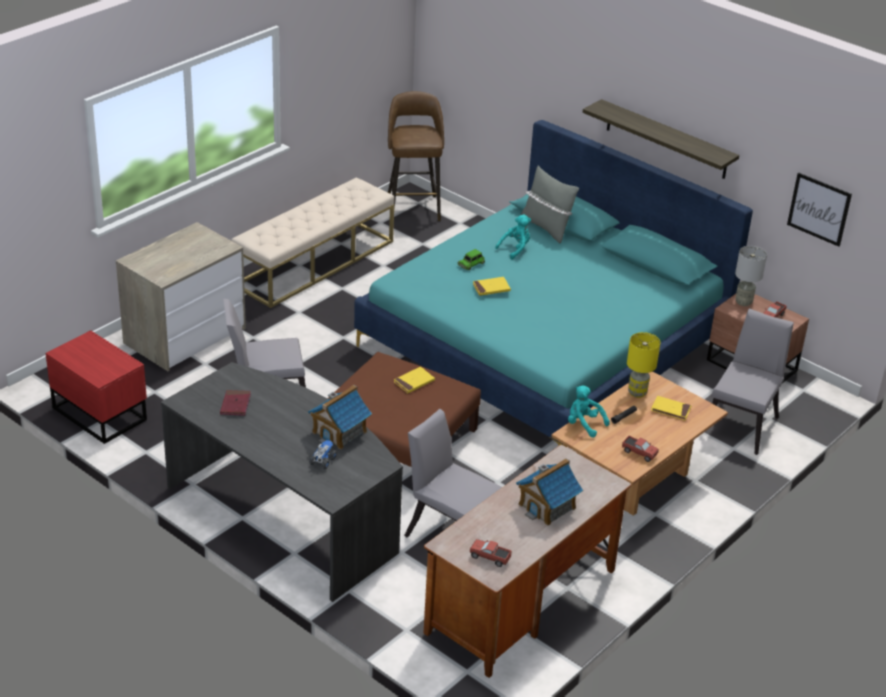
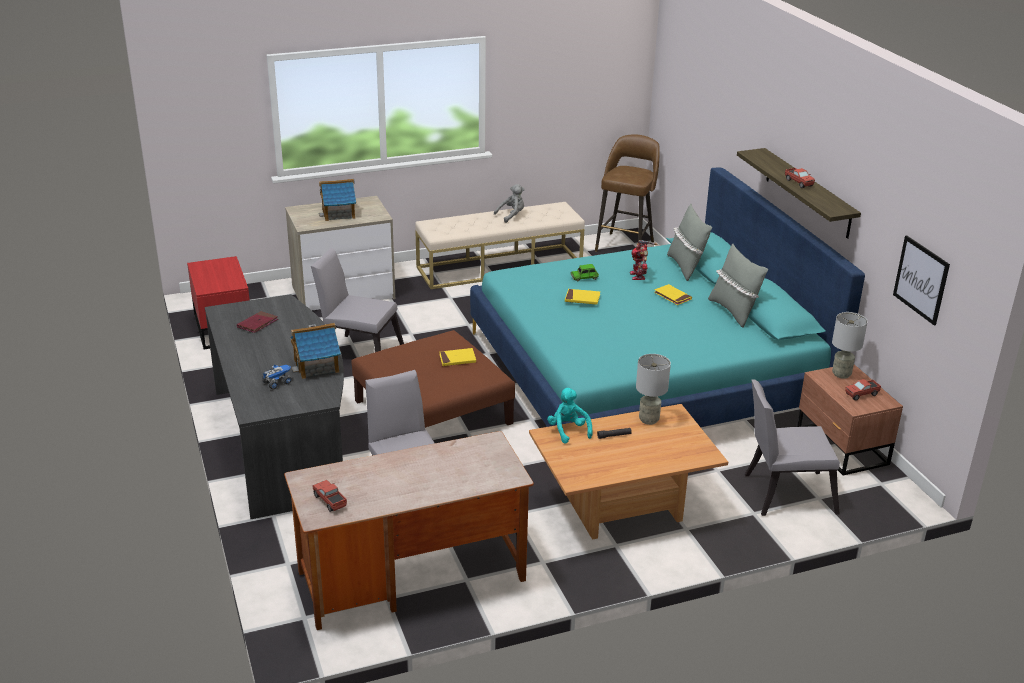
camera: 30 degrees right, 5 degrees down
(321, 207) = (511, 215): none -> grey plush toy
(515, 249) = (639, 276): turquoise plush toy -> toy robot
(547, 506) = (430, 476): toy house -> toy house (339, 213)
(624, 265) = (733, 311): none -> grey pillow
(637, 393) = (649, 420): yellow table lamp -> grey table lamp
(639, 453) = (597, 470): toy truck -> toy truck (798, 183)
(670, 410) = (669, 443): yellow book -> yellow book (672, 296)
(741, 423) = (783, 493): grey chair -> grey chair turned 150 degrees counterclockwise

